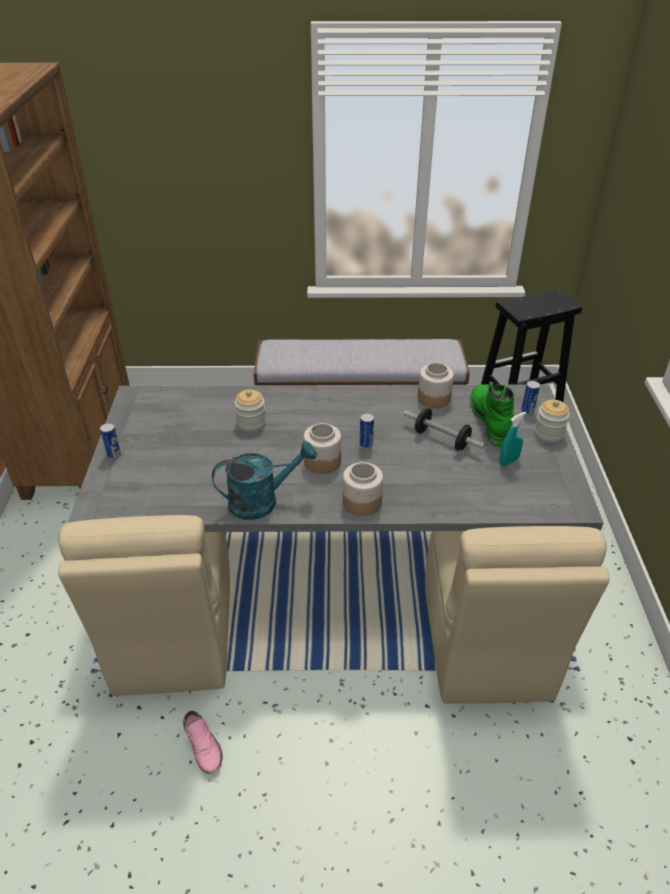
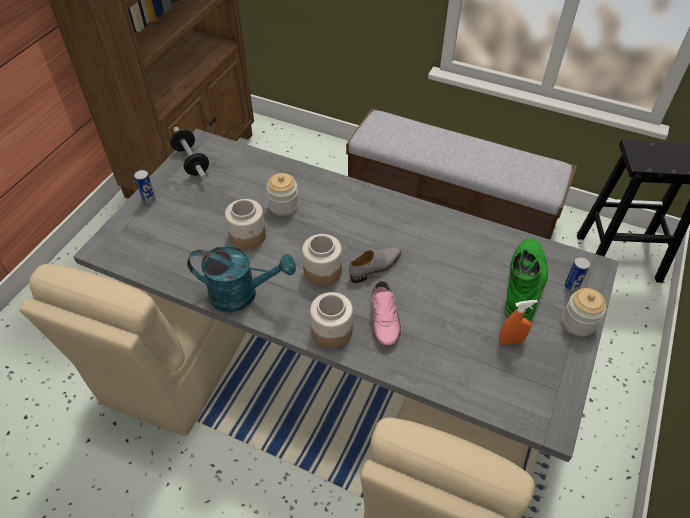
camera: 25 degrees right, 10 degrees up
(204, 745) = (144, 481): pink shoe -> pink shoe (385, 319)
(366, 445) = (375, 267): can -> grey shoe
(434, 398) = (478, 237): jar -> jar (248, 235)
(441, 439) = (455, 288): dumbbell -> dumbbell (191, 161)
(508, 461) = (511, 340): turquoise spray bottle -> orange spray bottle

